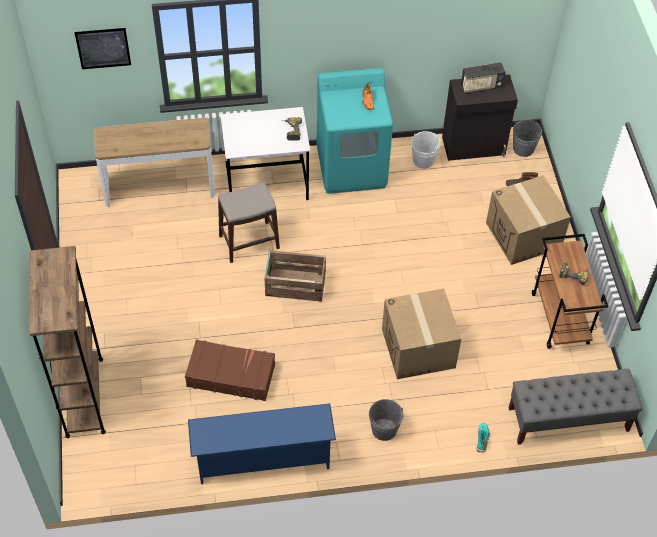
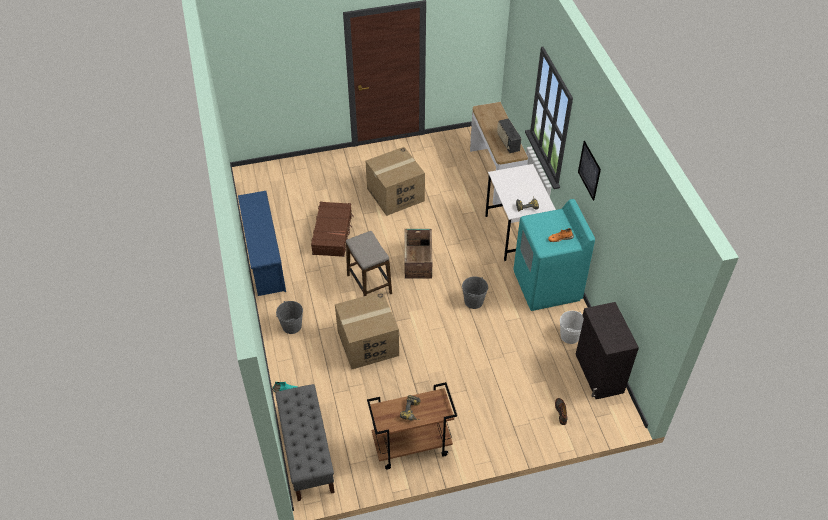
camera: 85 degrees right, 5 degrees down
(84, 397) = (309, 164): brown bookcase -> none
(103, 48) = (524, 55): picture -> picture (589, 170)
(249, 242) = (453, 230): stool -> stool (369, 284)
(481, 86) = (614, 325): radio -> radio (508, 143)
(523, 148) = (608, 414): grey bucket -> grey bucket (473, 301)
(523, 235) = (500, 416): cardboard box -> cardboard box (395, 195)

